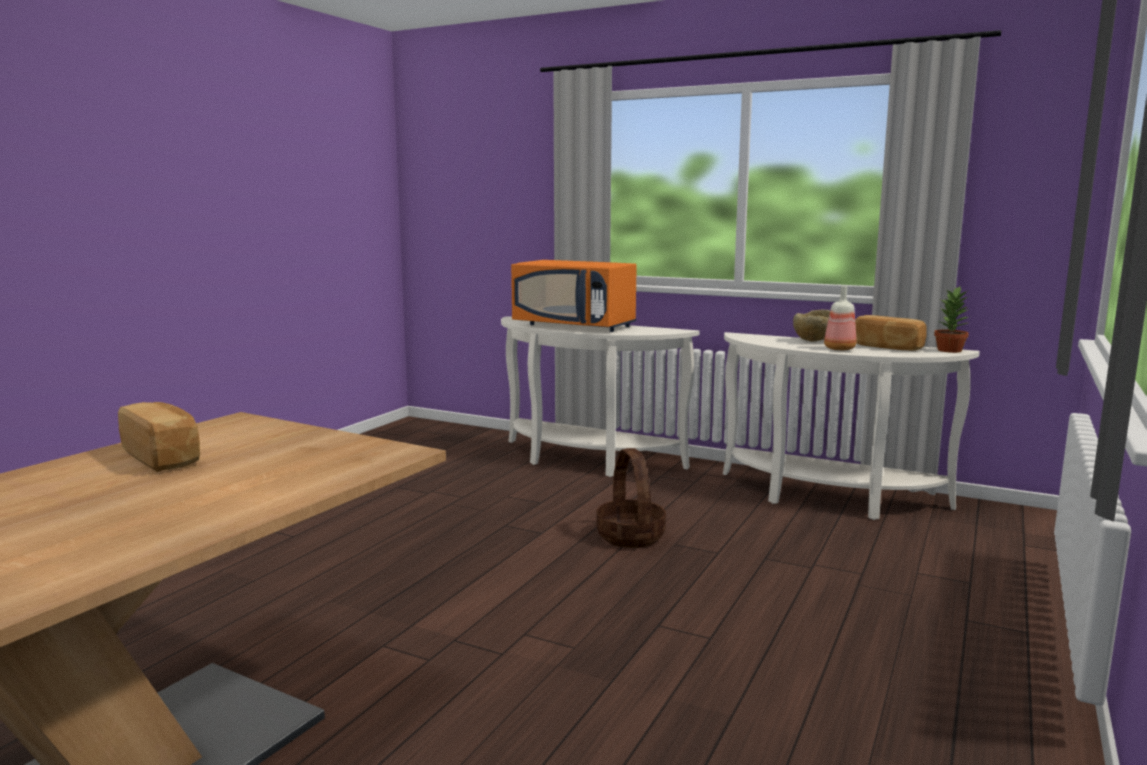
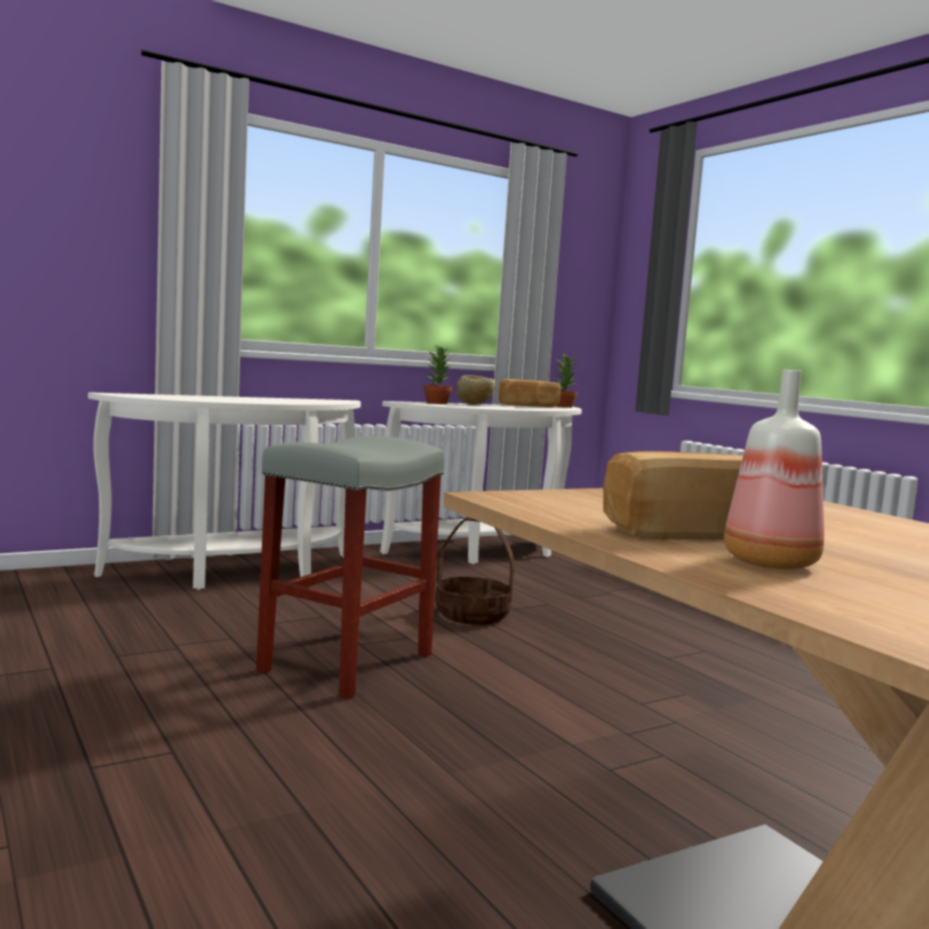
camera: 60 degrees left, 5 degrees down
(468, 531) = (348, 661): none -> grey stool
(575, 326) = (236, 399): orange microwave -> none
(770, 337) = (437, 403): none -> potted plant
(839, 349) = (517, 408): bottle -> bottle (773, 563)

